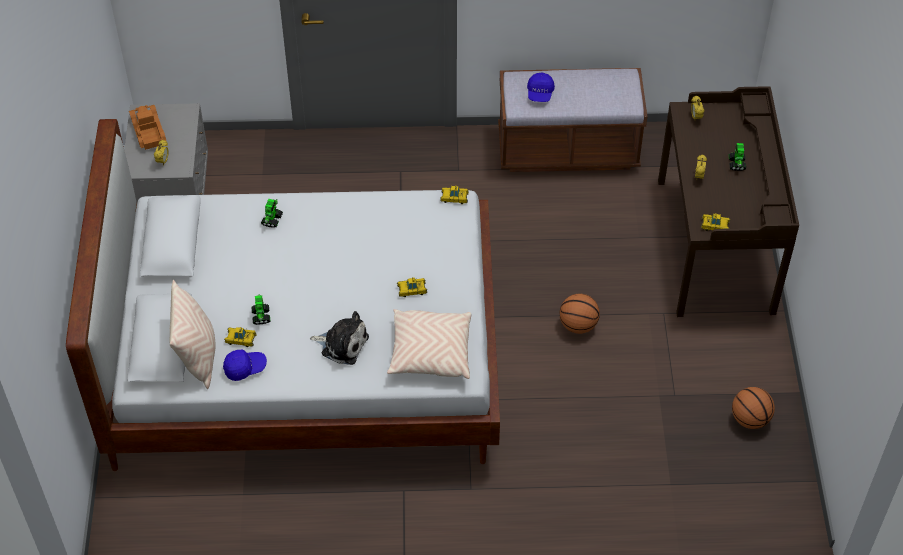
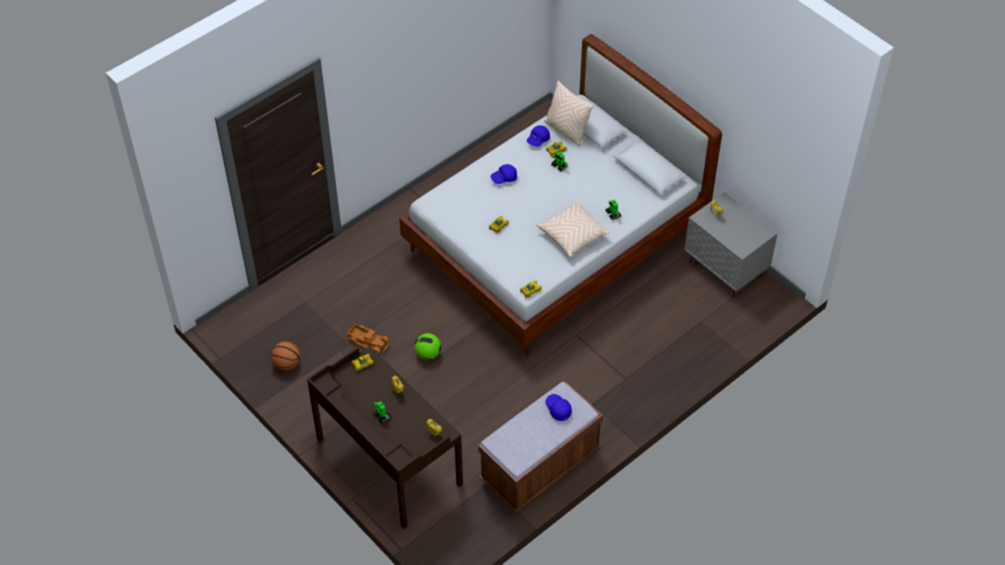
camera: 140 degrees right, 0 degrees up
(147, 131) = (746, 224): toy truck -> toy truck (368, 341)
(342, 344) = (504, 178): plush toy -> blue cap
(430, 352) = (456, 202): beige pillow -> beige pillow (573, 235)
(578, 325) = (428, 354): basketball -> football

